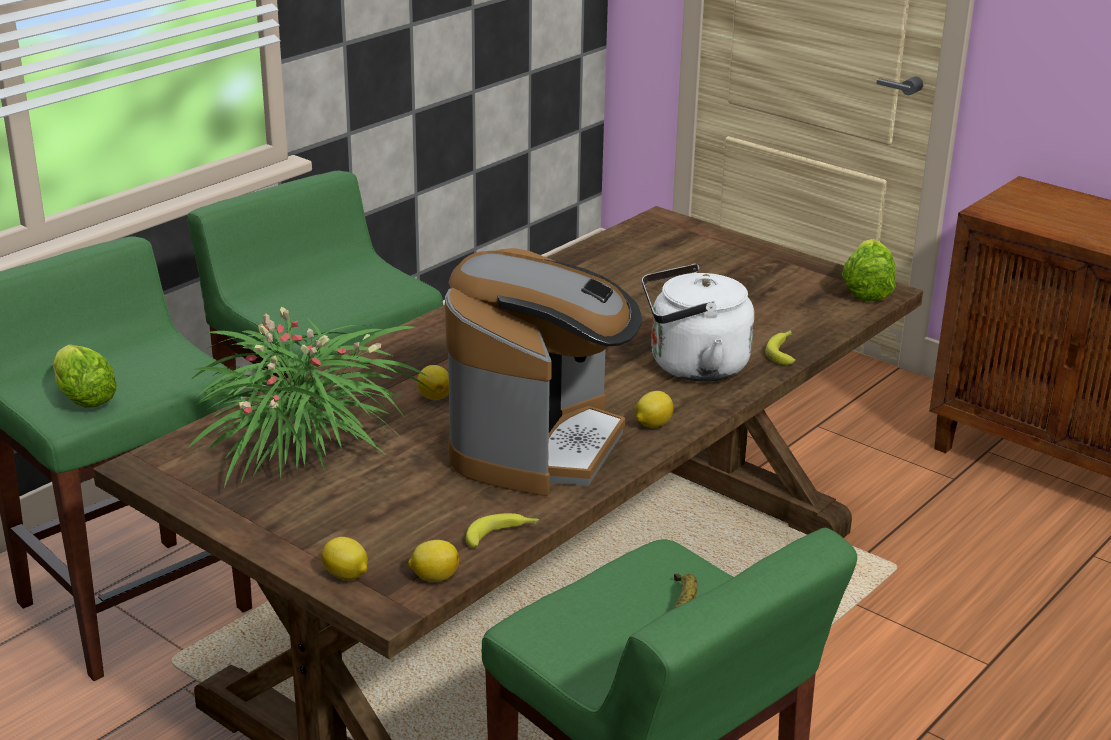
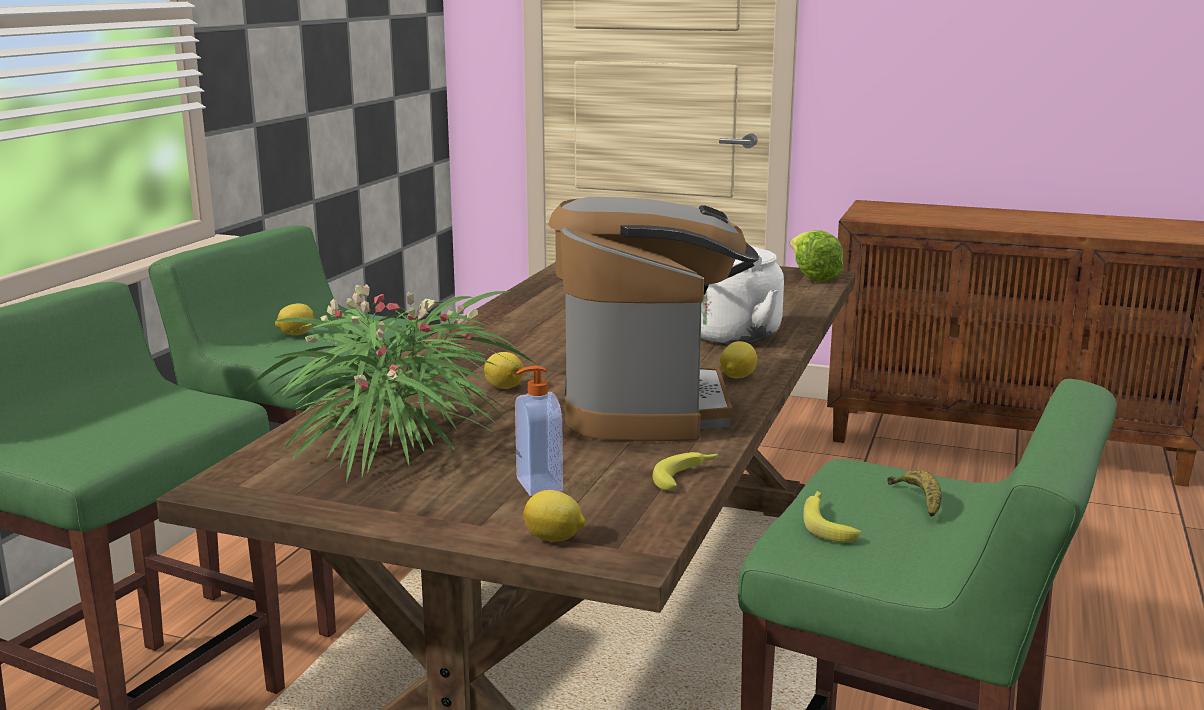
camera: 20 degrees left, 10 degrees down
(82, 397) = (92, 444): lettuce -> none
(375, 518) = (537, 485): none -> soap dispenser
(434, 577) = (653, 522): lemon -> lemon (296, 334)
(784, 351) = (792, 318): banana -> banana (827, 523)

